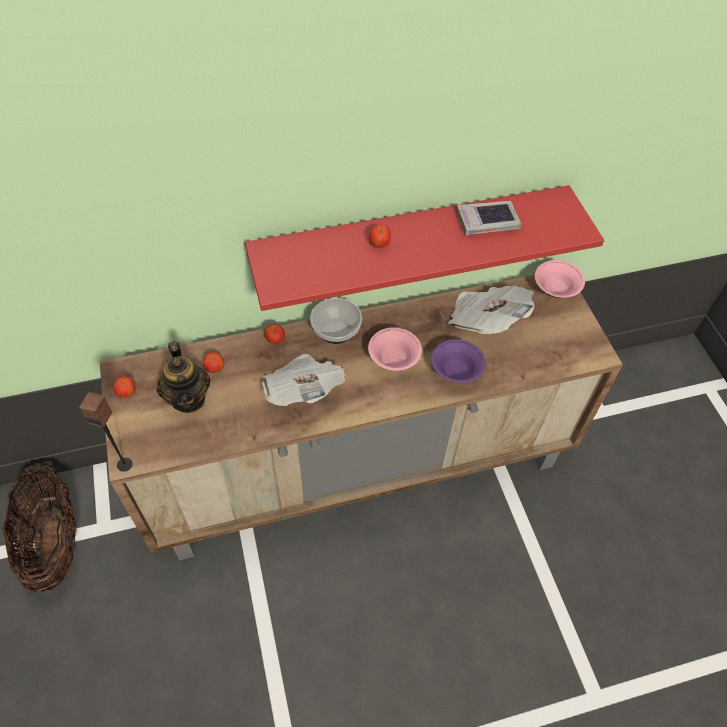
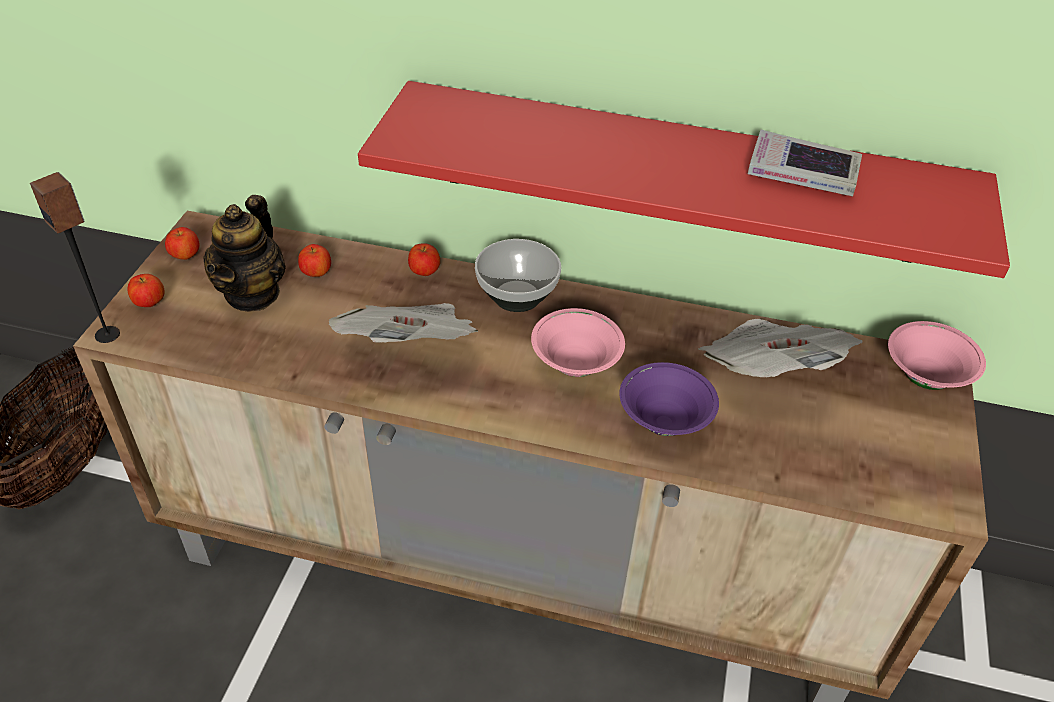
camera: 30 degrees right, 10 degrees down
(379, 244) = (598, 143): apple -> apple (150, 303)

